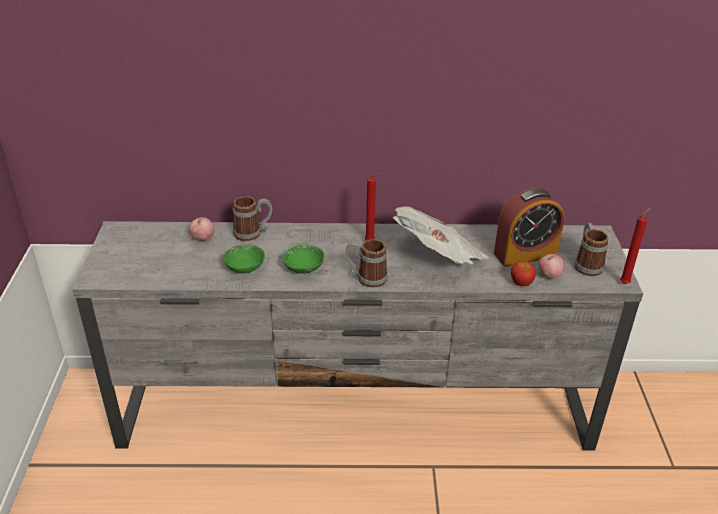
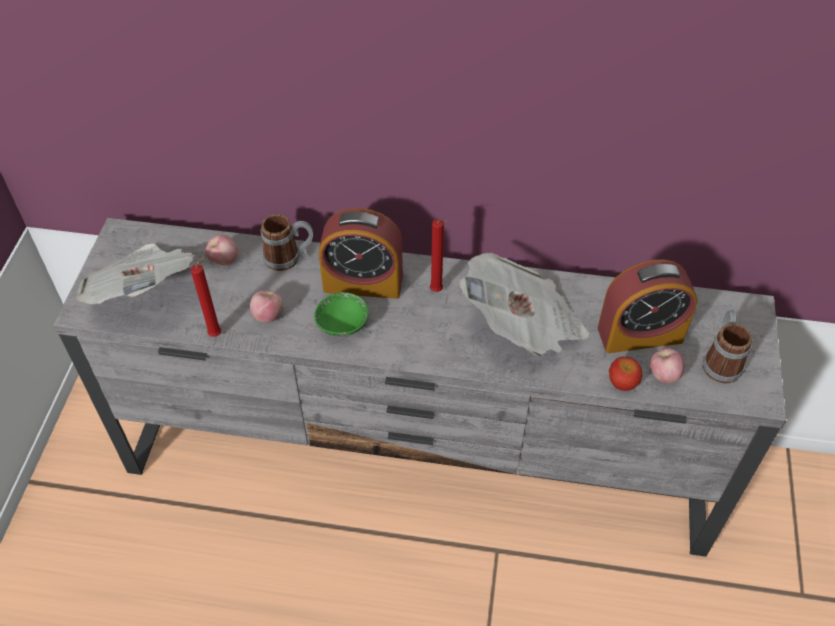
camera: 10 degrees right, 15 degrees up
(142, 262) = (143, 292): none -> newspaper
(245, 267) = (268, 315): green bowl -> apple
(313, 242) = (363, 283): none -> alarm clock
(366, 278) = (418, 350): mug -> none
(625, 283) = (766, 400): red candle -> red candle (217, 334)

